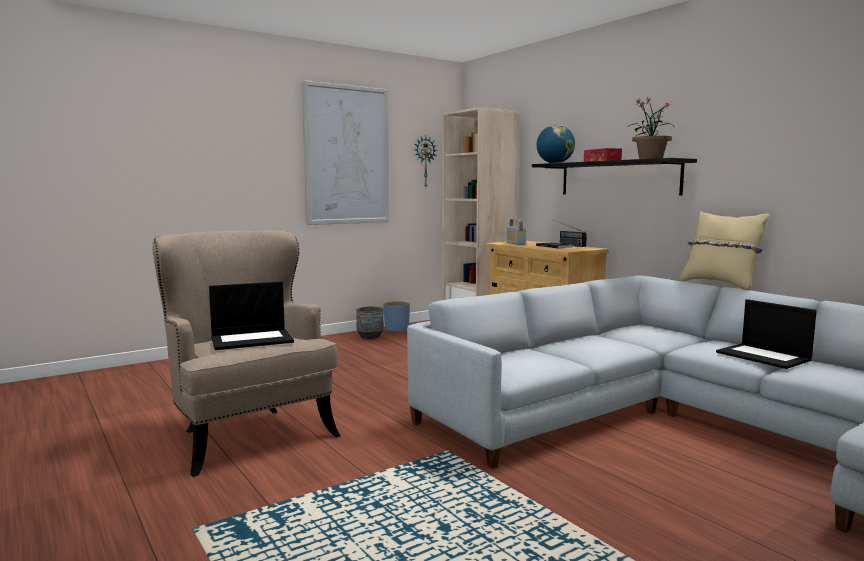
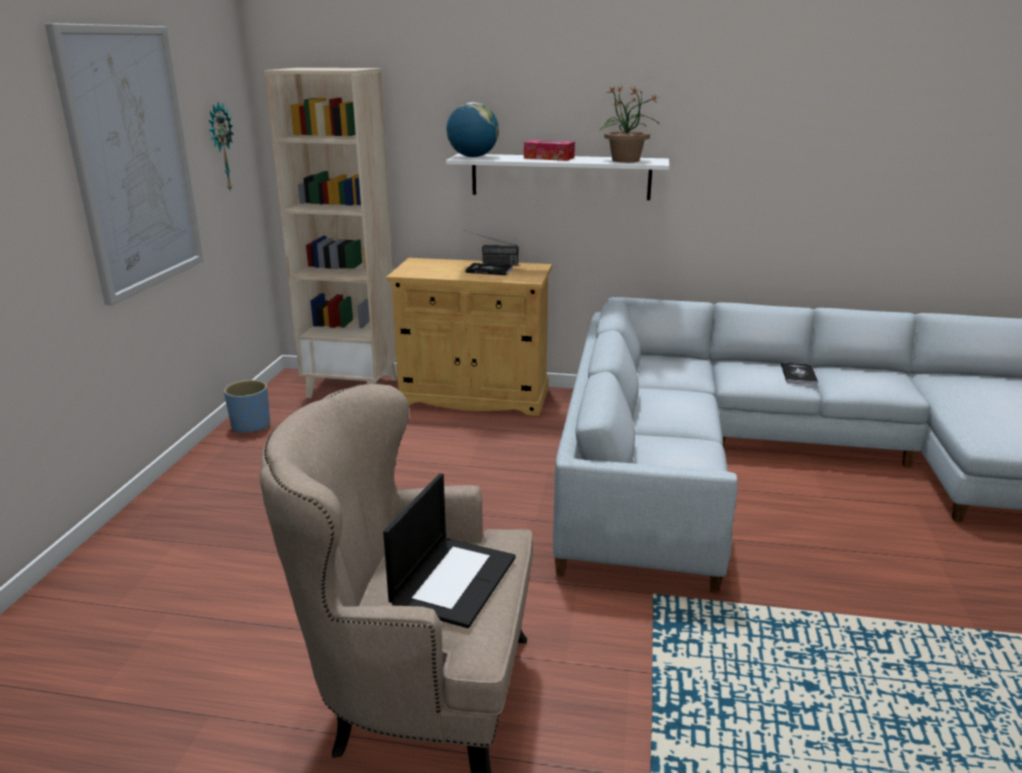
camera: 45 degrees left, 15 degrees up
(370, 336) = (237, 452): grey planter -> none
(516, 243) = (427, 270): radio -> none
(618, 178) = (560, 176): black shelf -> white shelf
(720, 284) = (704, 298): beige pillow -> none
(764, 356) = (798, 374): laptop -> book

